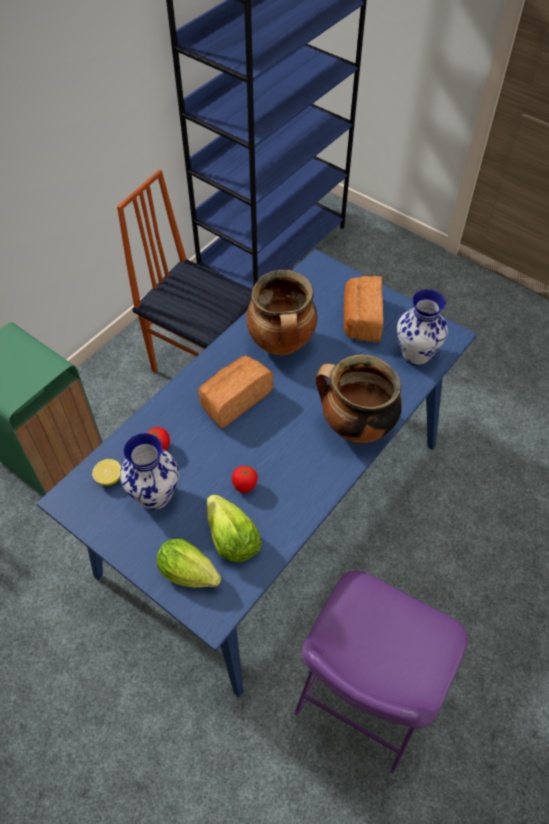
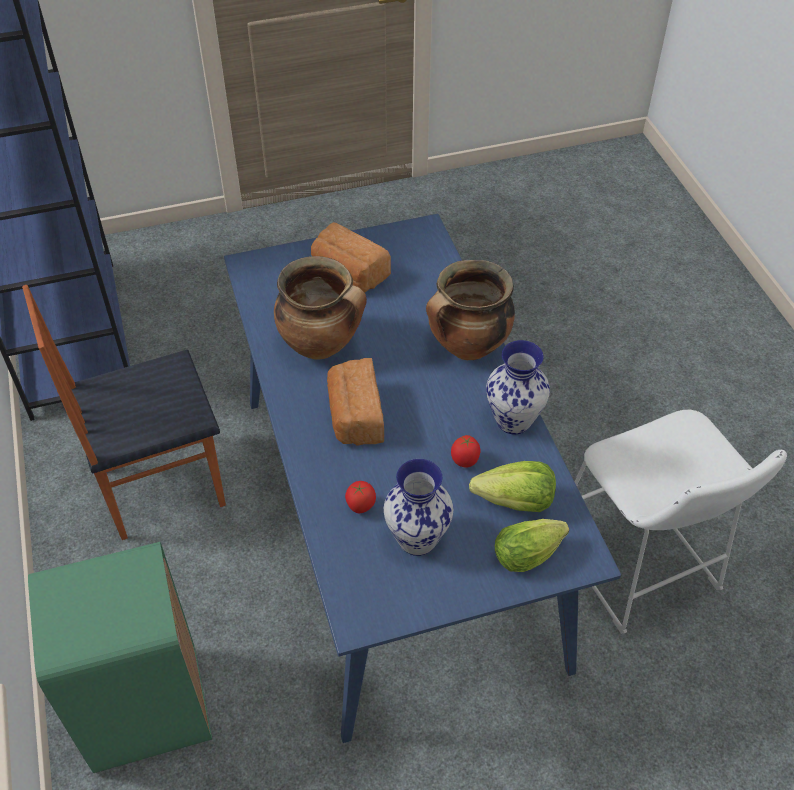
camera: 55 degrees left, 5 degrees down
(109, 478) = (362, 569): lemon -> none
(364, 694) = (639, 568): purple stool -> white stool
(415, 355) = (423, 263): vase -> vase (513, 421)

